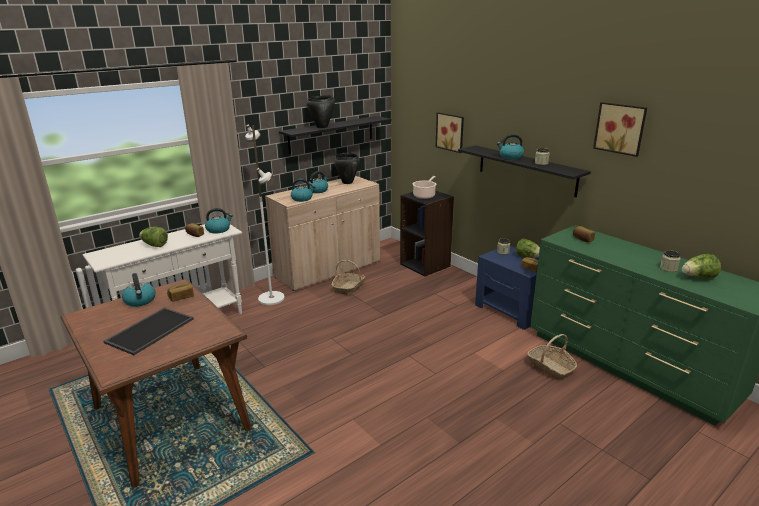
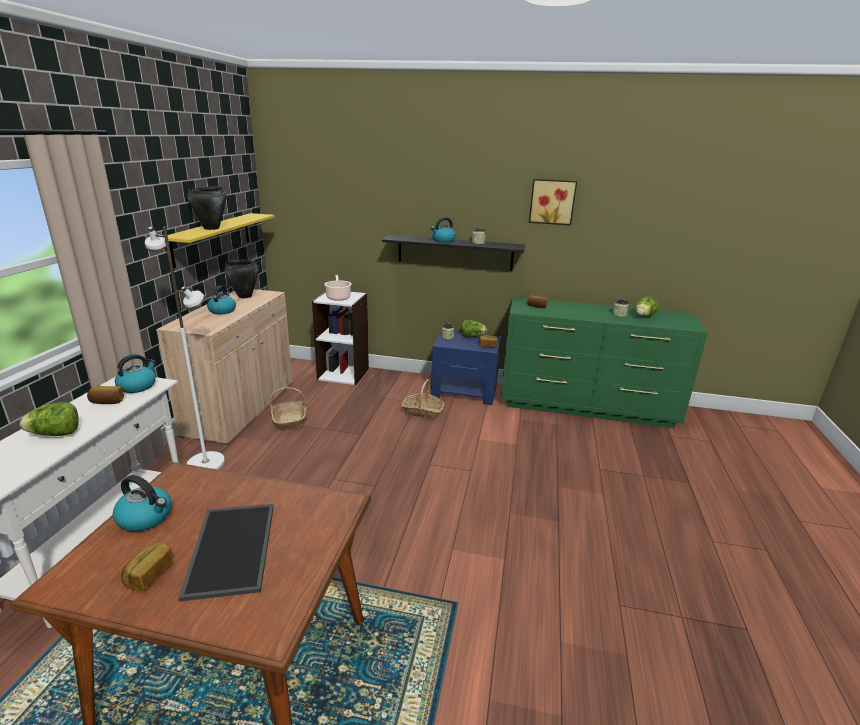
camera: 40 degrees left, 0 degrees up
(181, 297) = (209, 487): bread -> bread (149, 574)
(302, 198) = (217, 323): kettle -> none
(331, 134) = (212, 238): black shelf -> yellow shelf
(425, 265) = (343, 374): black bookcase -> white bookcase
(451, 132) = (355, 223): picture -> none
(550, 367) = (545, 428): basket -> basket (423, 412)

